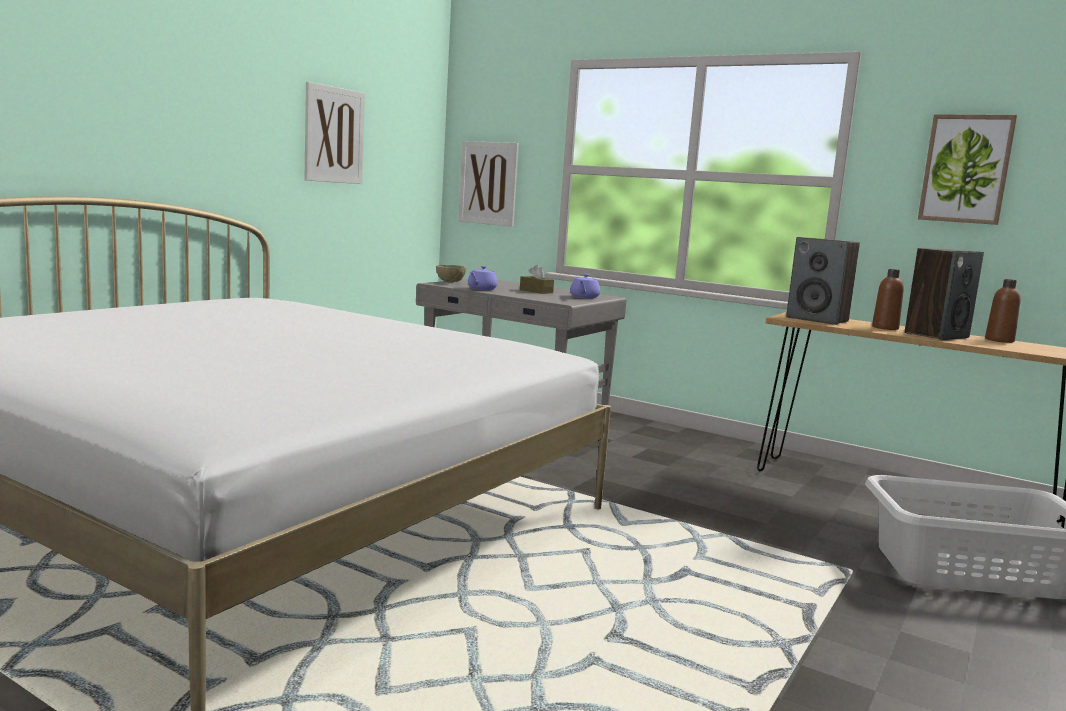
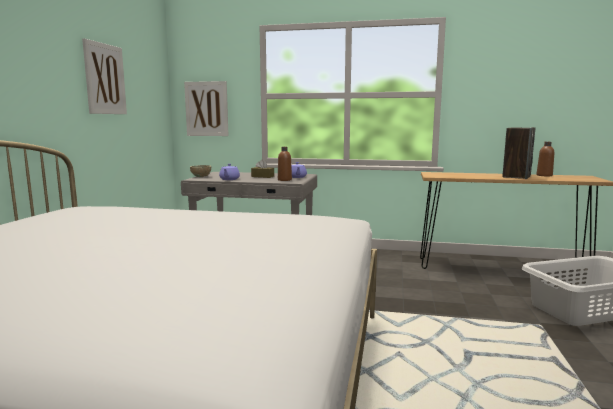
camera: 20 degrees left, 0 degrees up
(818, 319) = (448, 175): speaker -> none
(885, 328) = (486, 175): brown bottle -> brown bottle (284, 180)
(966, 169) = (509, 82): picture -> none

